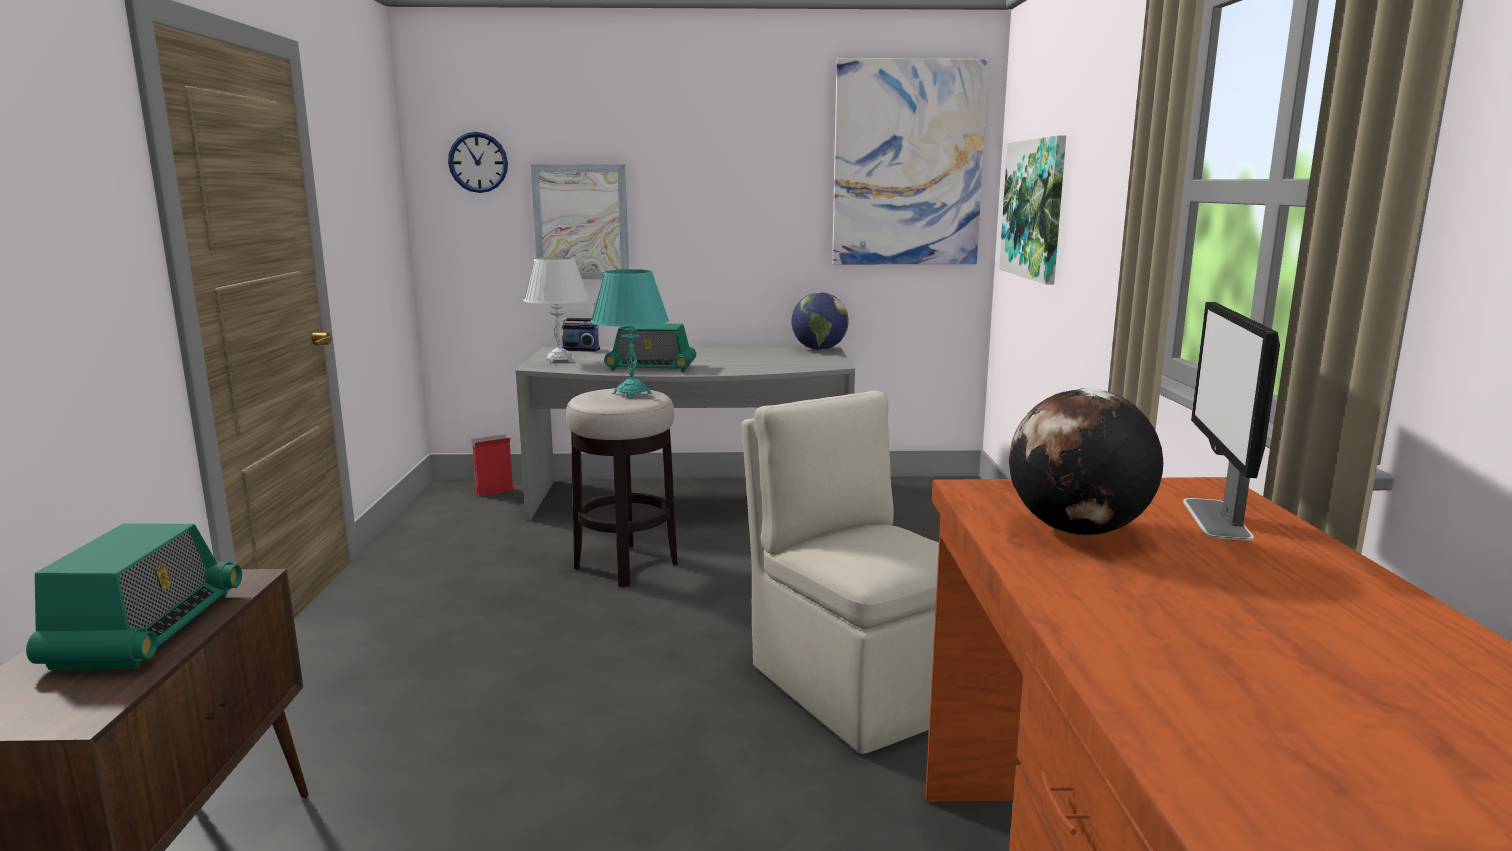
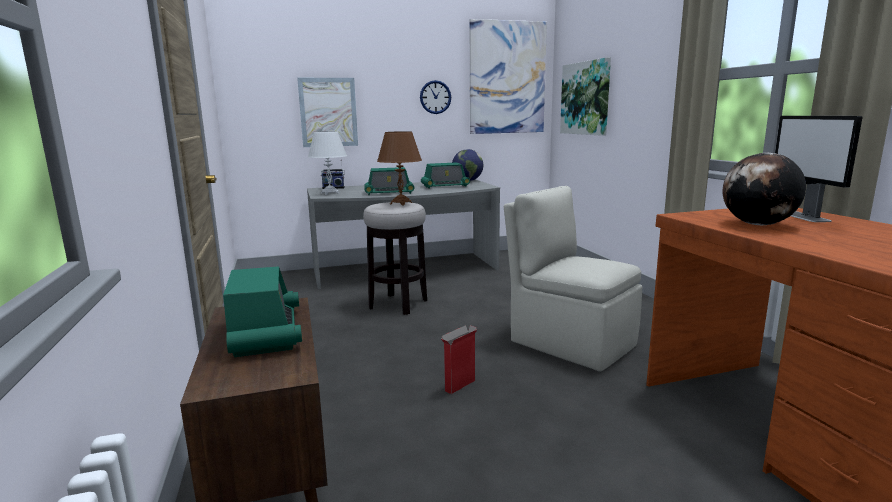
camera: 15 degrees left, 0 degrees up
(478, 162) = (264, 76): wall clock -> wall clock (435, 97)
(494, 492) = (284, 277): cardboard box -> cardboard box (459, 386)
(632, 394) = (401, 203): turquoise table lamp -> brown table lamp
(764, 359) = (445, 186): none -> radio

